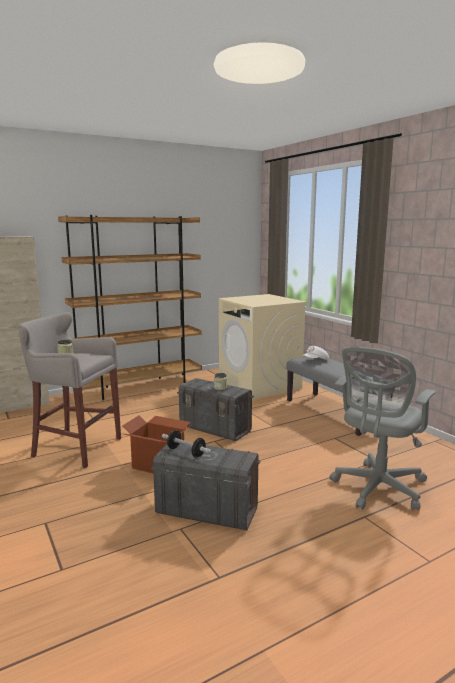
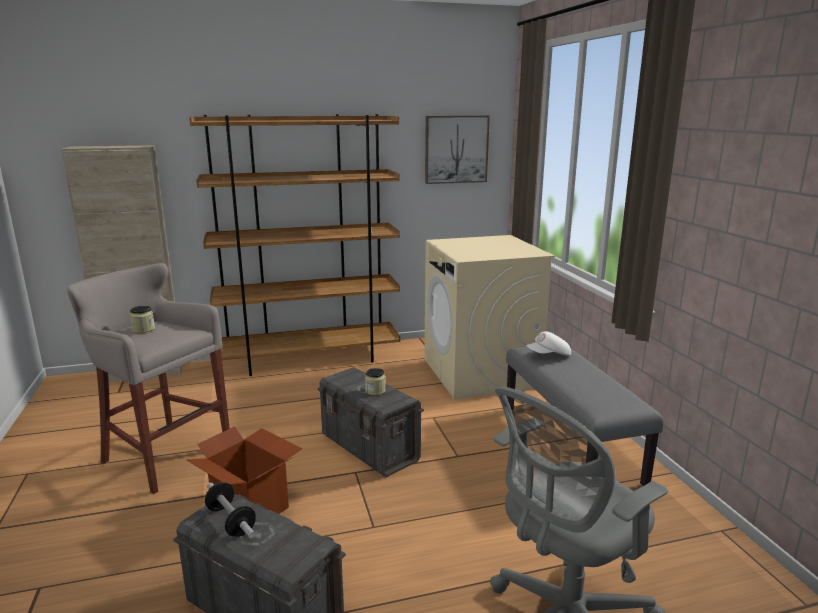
camera: 15 degrees right, 5 degrees up
(227, 240) = (456, 149): none -> picture

